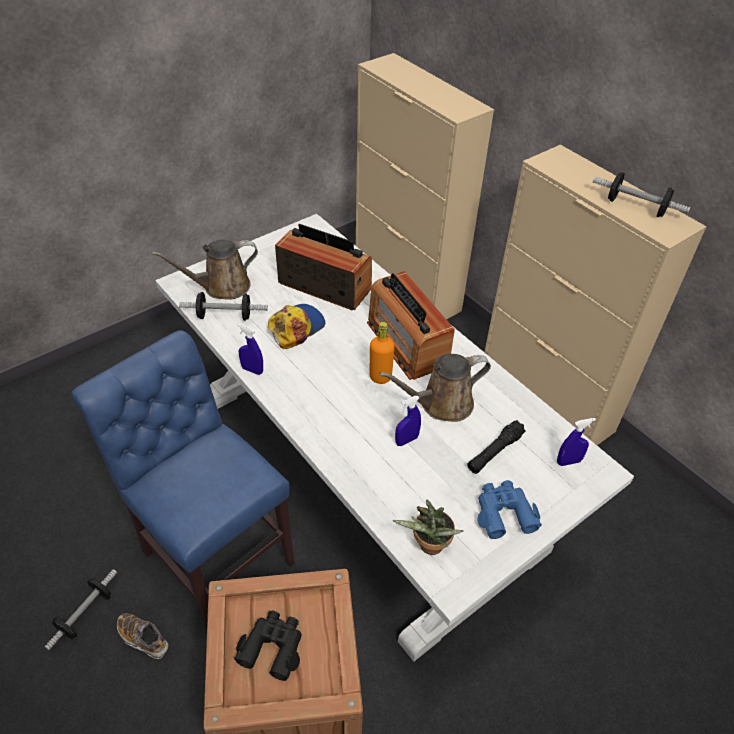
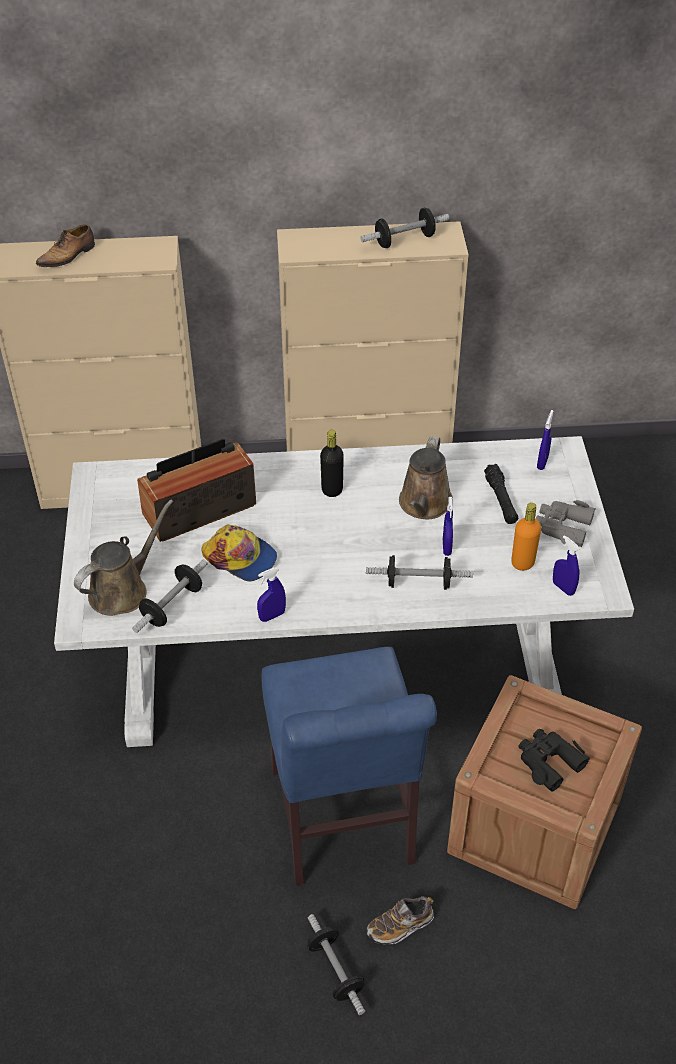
camera: 55 degrees left, 0 degrees up
(213, 553) = (343, 824): blue chair -> blue chair turned 90 degrees counterclockwise
(222, 287) = (123, 590): brown watering can -> brown watering can turned 150 degrees counterclockwise
(296, 327) = (240, 557): cap -> cap turned 135 degrees clockwise
(352, 440) = (418, 583): none -> dumbbell
(380, 377) = (359, 528): orange bottle -> orange bottle (522, 563)
(406, 343) = (332, 490): radio -> black bottle
(416, 81) = (68, 256): none -> shoe
(429, 547) = (563, 588): potted plant -> blue spray bottle
(504, 512) = (562, 527): blue binoculars -> grey binoculars

